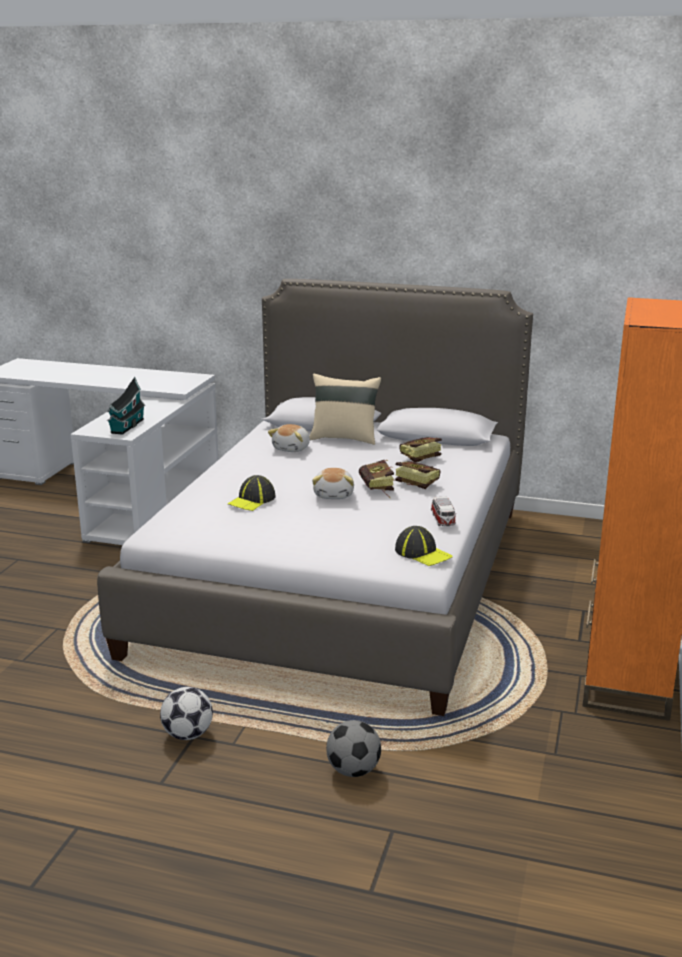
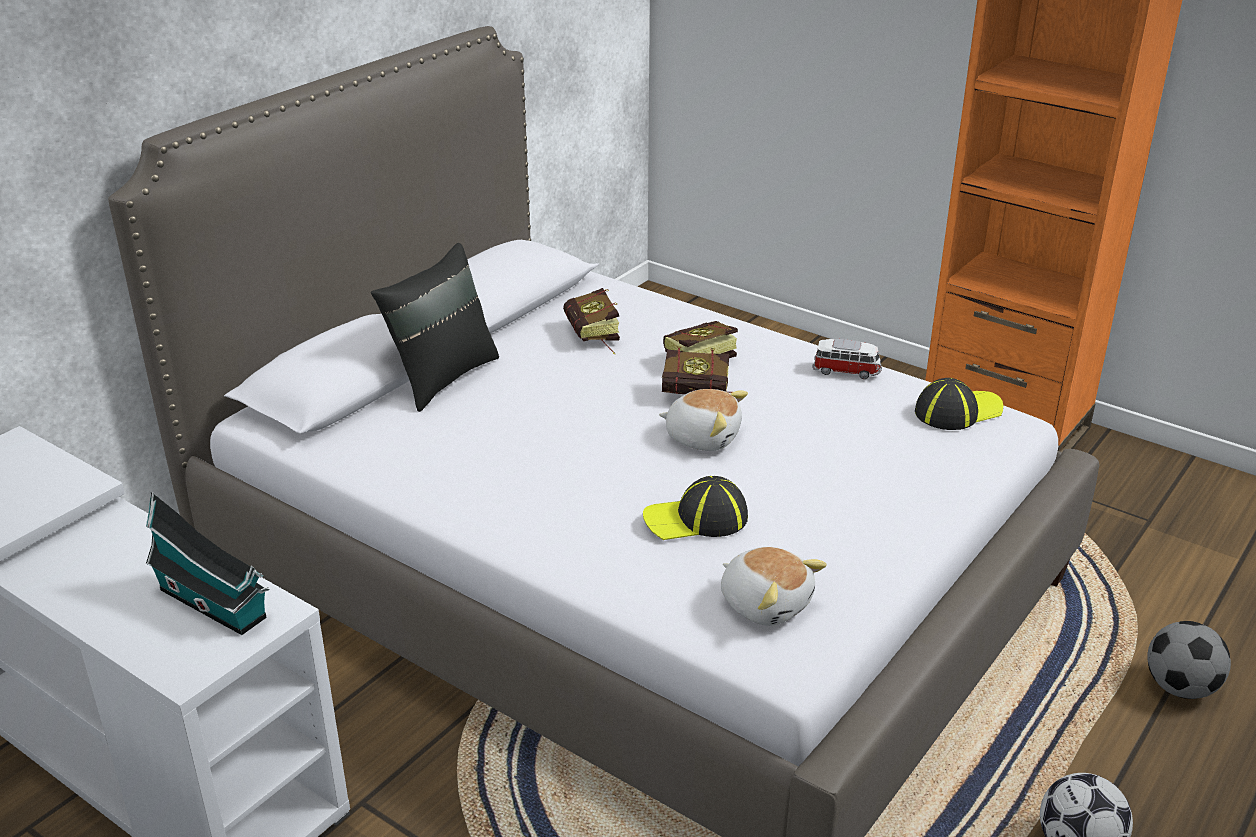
camera: 70 degrees left, 10 degrees up
(252, 500) = (696, 519): cap -> cap turned 120 degrees clockwise
(292, 448) = (451, 437): plush toy -> plush toy (766, 603)
(344, 438) = (442, 378): beige pillow -> black pillow

